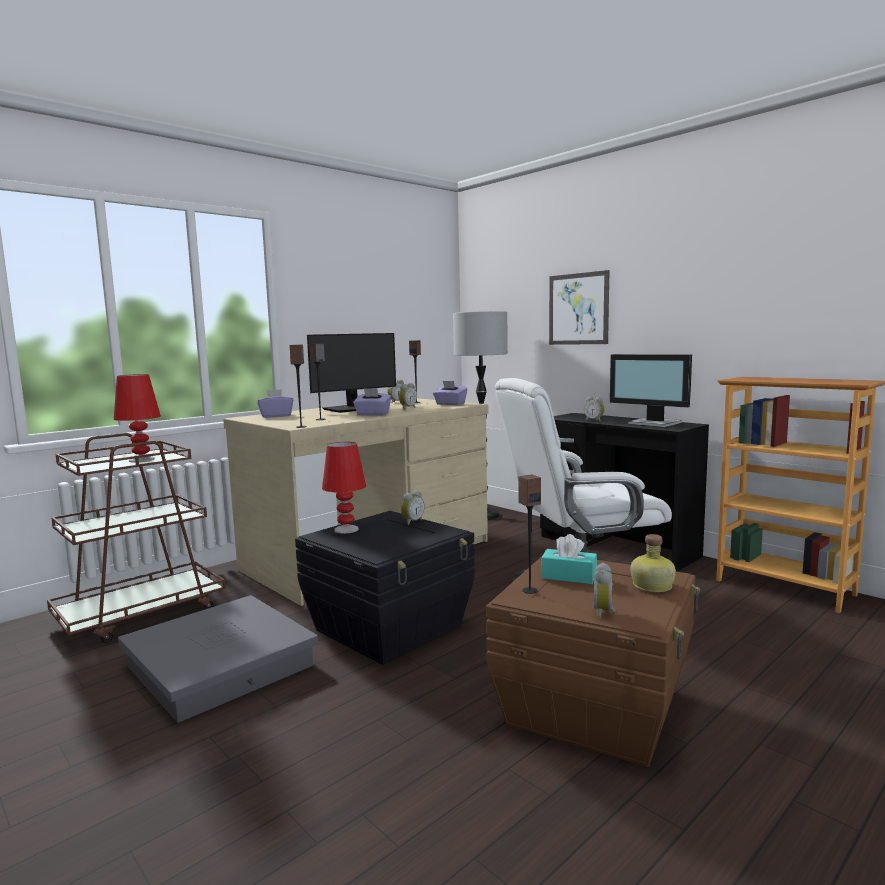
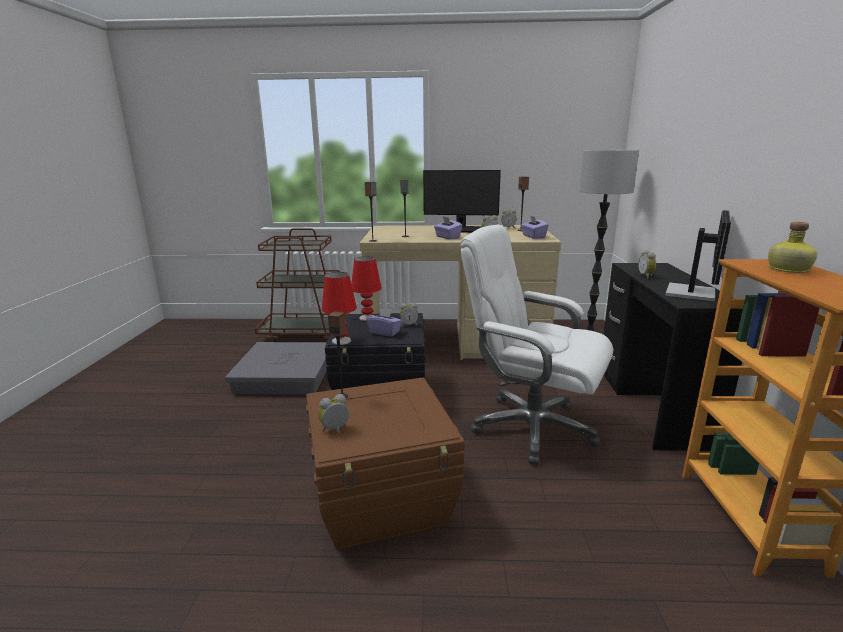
camera: 45 degrees right, 10 degrees up
(141, 460) = (300, 246): red table lamp -> red table lamp (341, 341)
(276, 416) = (399, 228): purple tissue box -> purple tissue box (385, 332)
(568, 576) = (384, 398): turquoise tissue box -> none
(578, 309) = (690, 151): picture -> none
(651, 586) = (407, 431): bottle -> bottle (787, 269)
(654, 423) = (693, 293): monitor -> monitor turned 150 degrees counterclockwise

